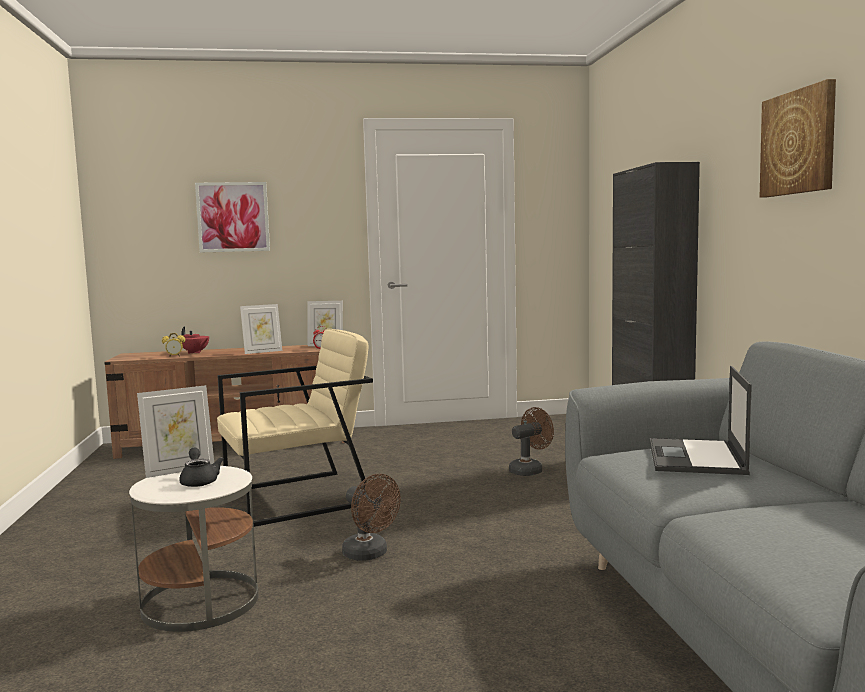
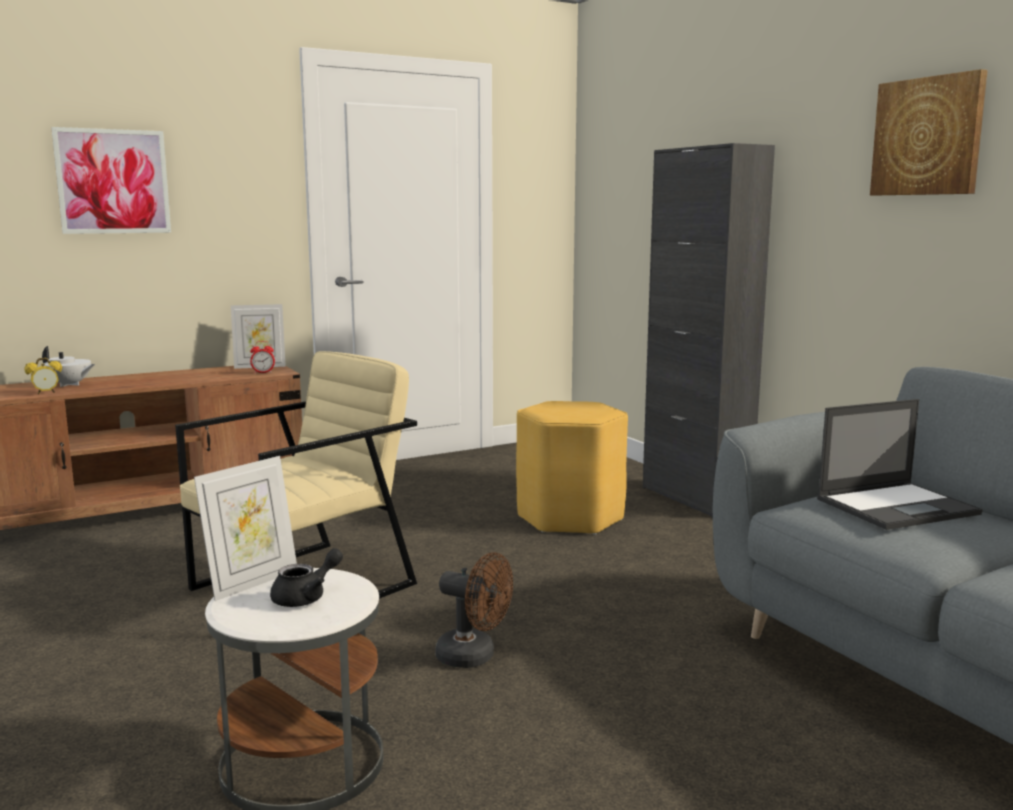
camera: 20 degrees left, 5 degrees up
(195, 352) = (70, 384): red teapot -> white teapot
(199, 481) = (306, 597): black teapot -> black teapot turned 90 degrees clockwise
(262, 352) = (179, 380): picture frame -> none
(530, 470) = (569, 517): brown fan -> yellow stool
(696, 458) = (898, 506): laptop -> laptop turned 105 degrees counterclockwise

